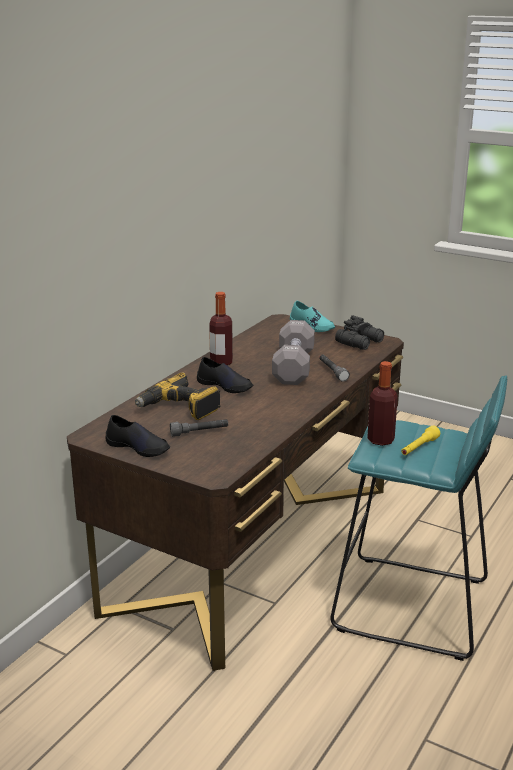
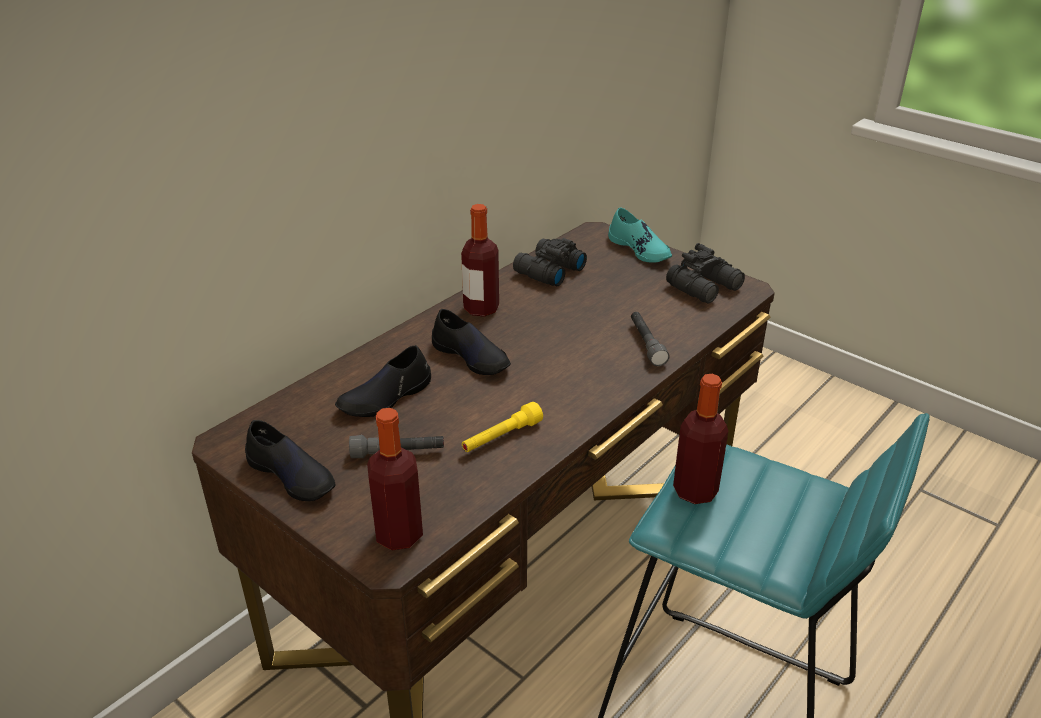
camera: 10 degrees right, 10 degrees up
(179, 408) = (385, 397): power drill -> black shoe
(217, 466) = (399, 534): none -> bottle
(256, 341) = (547, 271): none -> black binoculars
(293, 367) = (588, 328): grey dumbbell -> none
(419, 448) = (756, 516): yellow flashlight -> yellow flashlight (501, 437)

